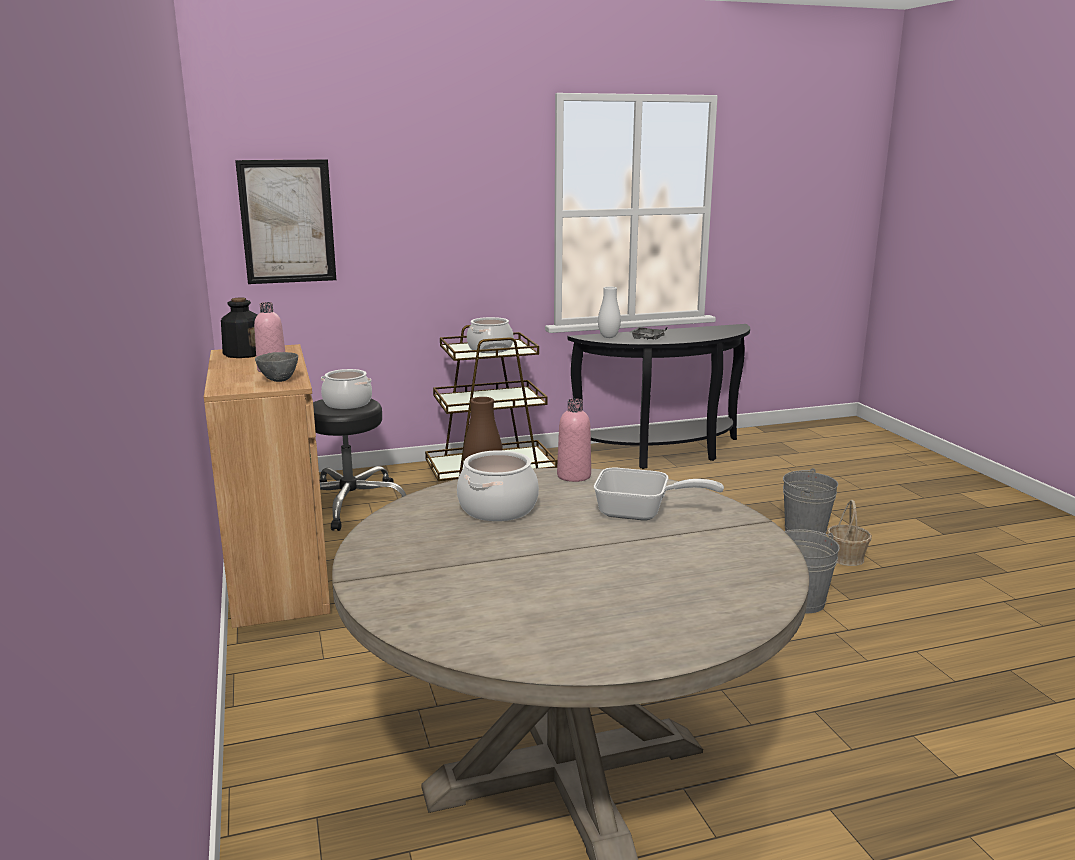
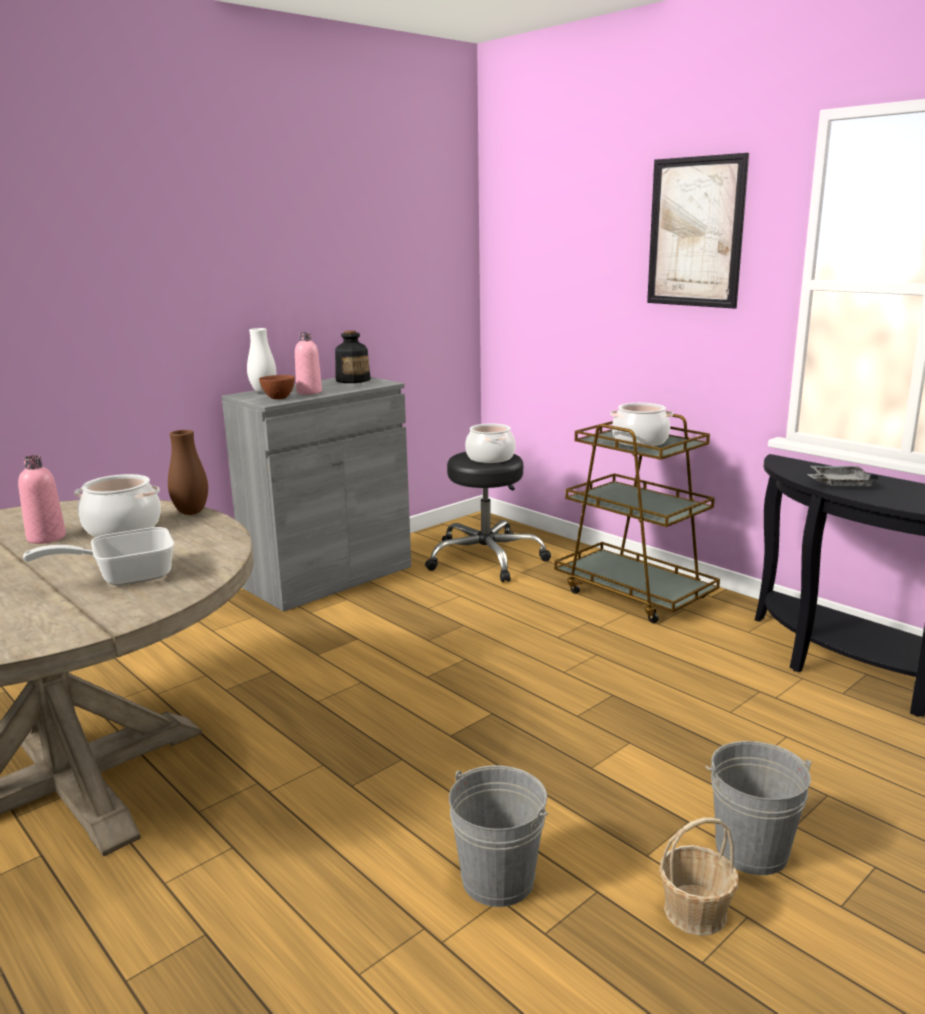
camera: 65 degrees right, 0 degrees up
(278, 578) = (328, 577): brown cabinet -> grey cabinet
(279, 380) = (278, 398): grey bowl -> brown bowl
(287, 222) = (534, 274): picture -> picture (695, 232)
(574, 476) = (222, 537): pink bottle -> pink bottle (46, 538)
(608, 337) = (804, 468): white vase -> white vase (263, 391)
(641, 513) = (124, 576): frying pan -> frying pan turned 75 degrees clockwise

